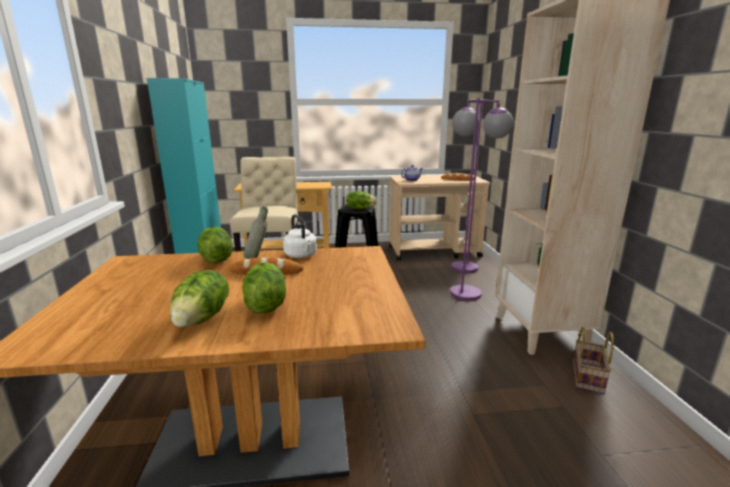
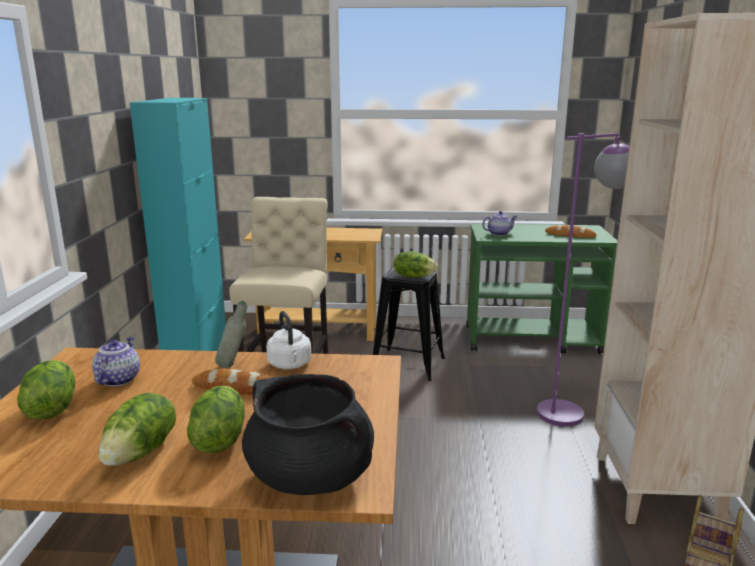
camera: 10 degrees right, 0 degrees up
(166, 273) = (118, 379): none -> teapot
(215, 259) = (182, 362): lettuce -> lettuce (51, 409)
(350, 322) = (311, 476): none -> black cooking pot
(434, 252) = (532, 340): beige cart -> green cart
(460, 271) = (563, 375): purple floor lamp -> none

